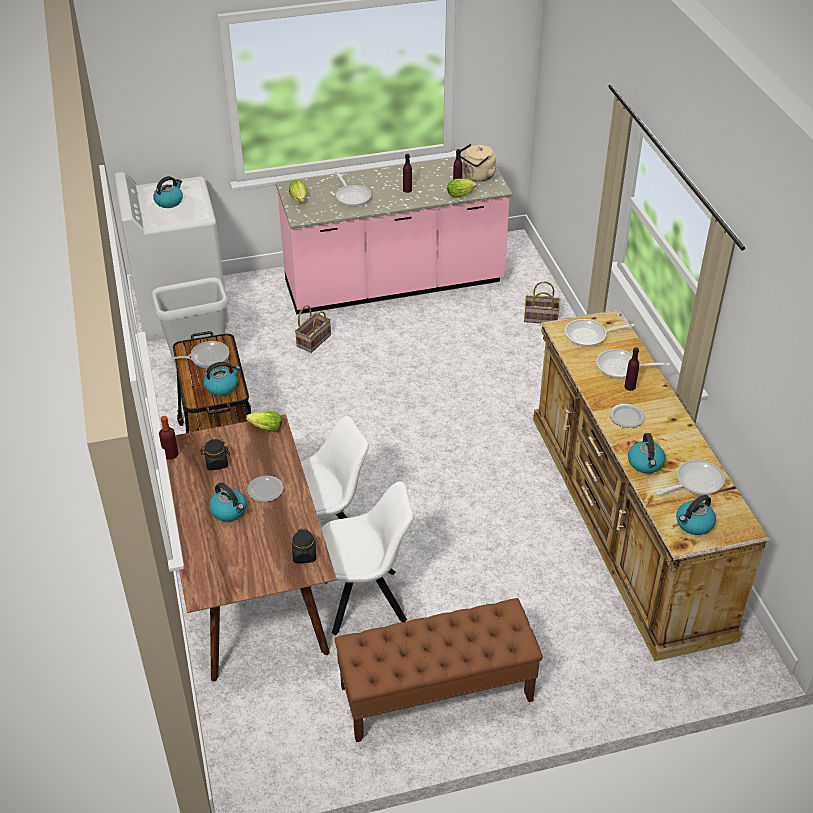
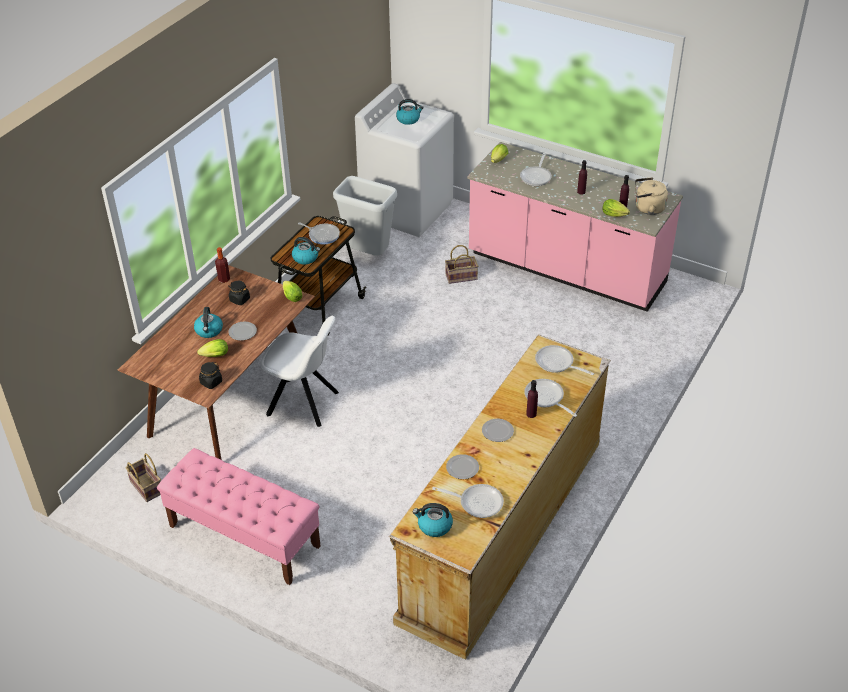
camera: 45 degrees right, 0 degrees up
(270, 530) = (213, 356): none -> lettuce
(365, 601) = (277, 455): white chair -> none
(436, 694) = (244, 536): brown bench -> pink bench
(540, 318) = (640, 355): basket -> basket (145, 487)
(645, 463) = (463, 468): kettle -> plate

